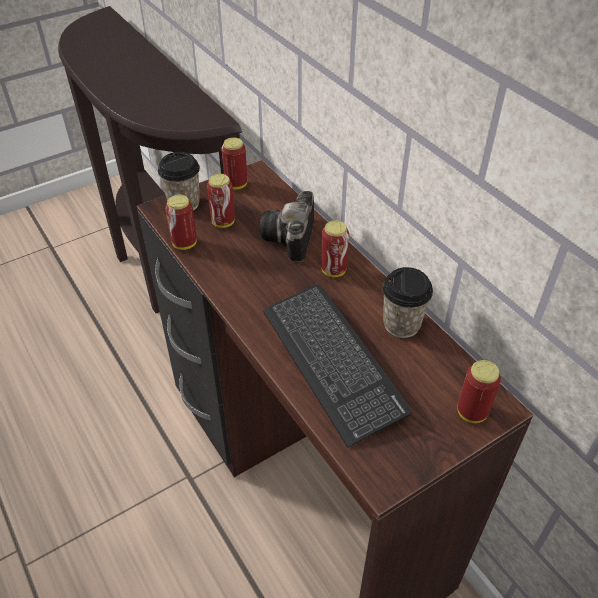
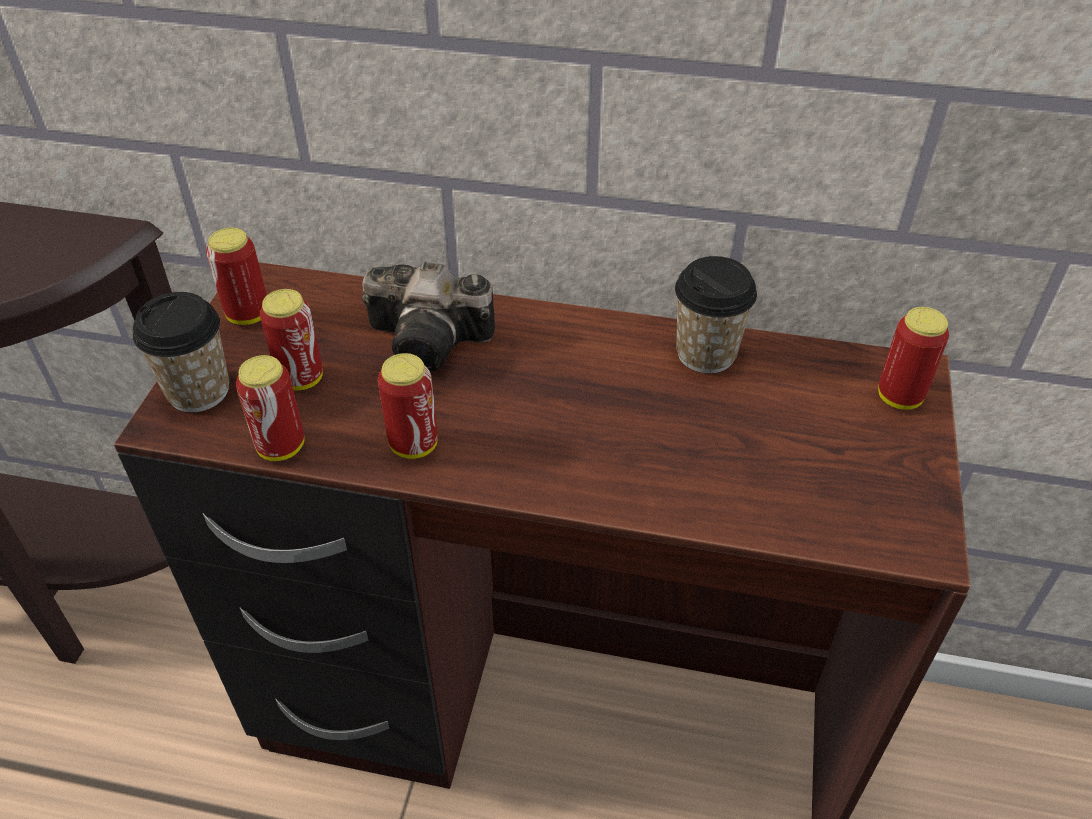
camera: 45 degrees left, 0 degrees up
(291, 240) = (434, 341): camera -> camera turned 45 degrees counterclockwise
(332, 362) = (693, 455): keyboard -> none
(333, 270) = (542, 343): can -> can (413, 444)

